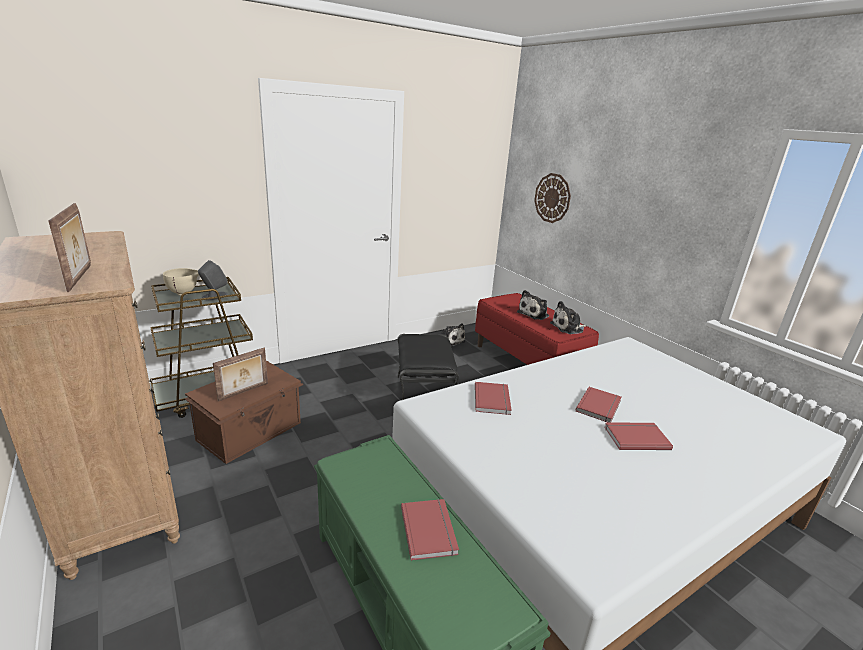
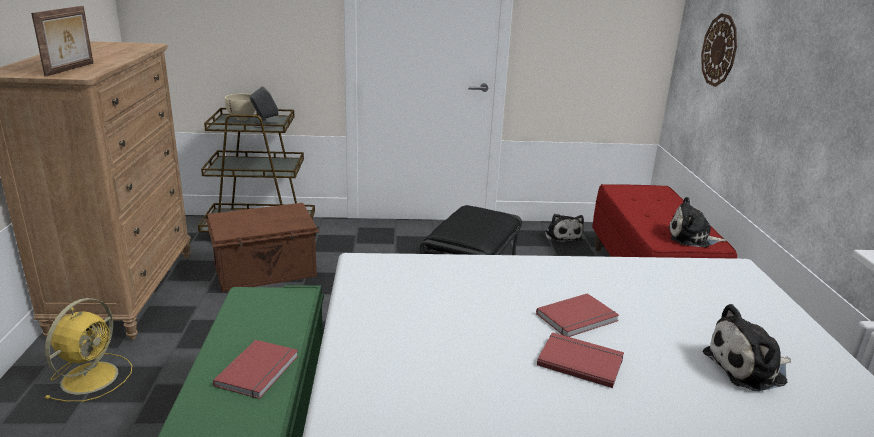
camera: 30 degrees right, 0 degrees up
(166, 599) = (91, 376): none -> yellow fan
(244, 392) = (255, 224): picture frame -> none
(493, 399) = (448, 277): red book -> none
(534, 314) = (660, 213): plush toy -> plush toy (748, 368)

